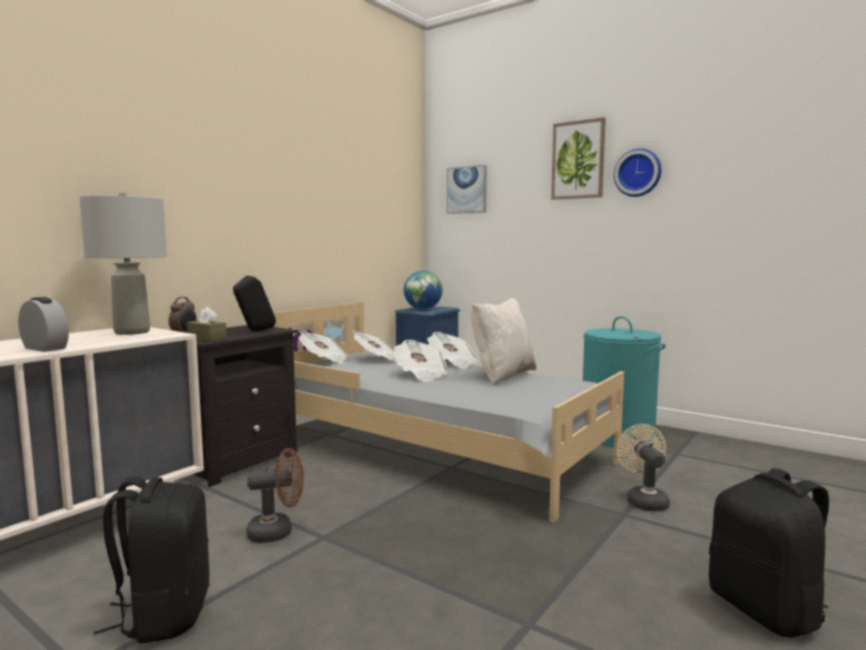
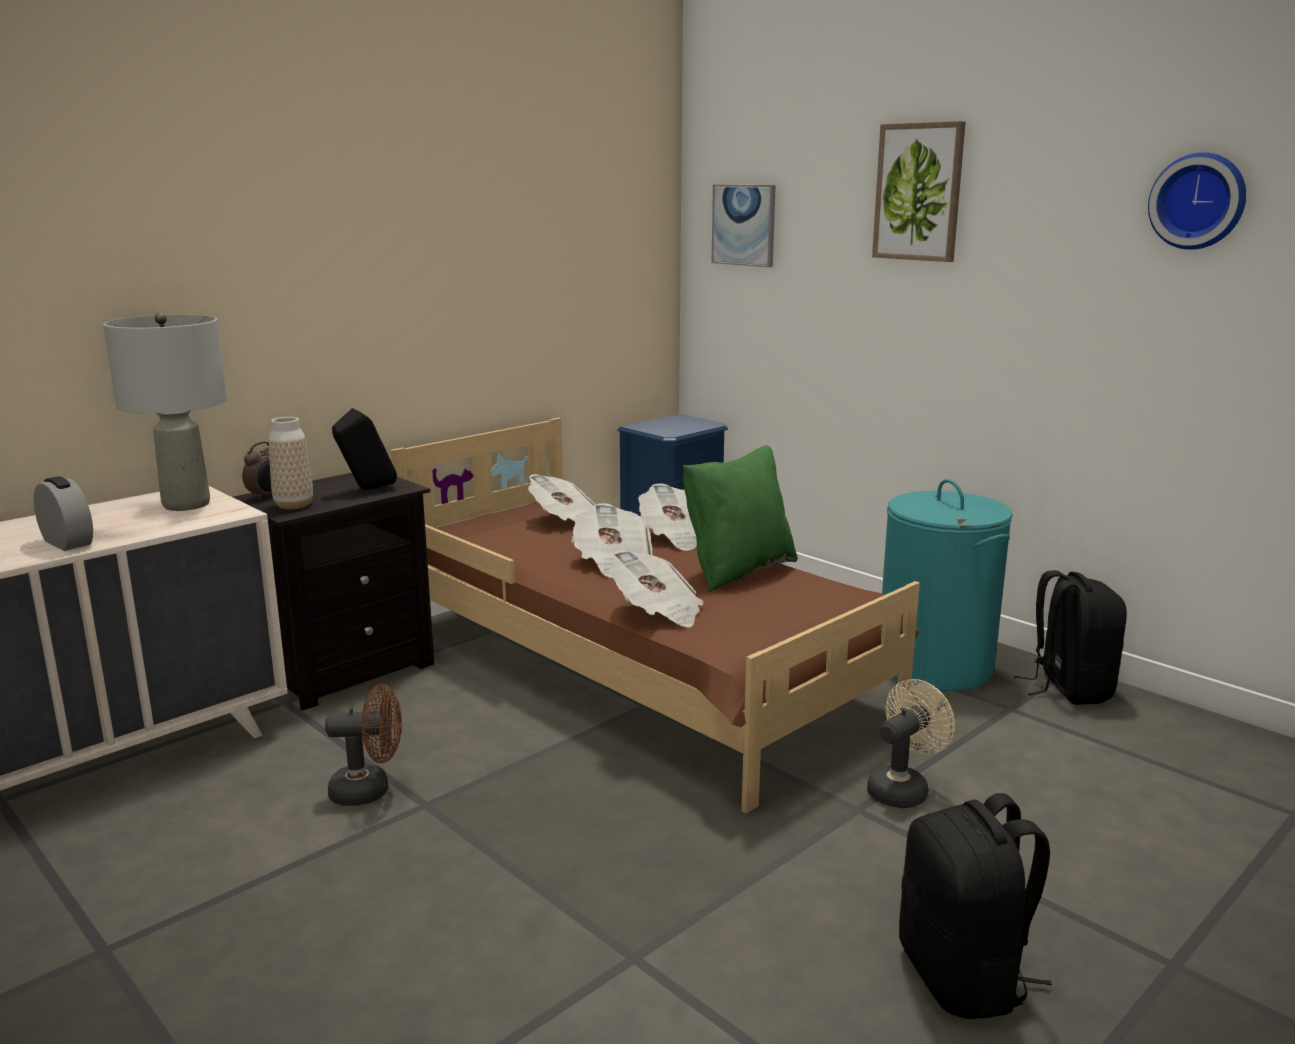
camera: 10 degrees right, 10 degrees up
(164, 614) = (206, 892): black backpack -> black backpack (1068, 688)
(207, 338) = (294, 505): brown tissue box -> vase
(324, 360) = (487, 519): newspaper -> newspaper (657, 612)
(423, 309) = (664, 427): globe -> none
(435, 448) = (637, 668): grey bed -> brown bed
(502, 375) = (737, 570): beige pillow -> green pillow
(638, 173) = (1012, 226): wall clock -> wall clock (1199, 201)
(644, 500) = (903, 789): beige fan -> beige fan turned 45 degrees clockwise

